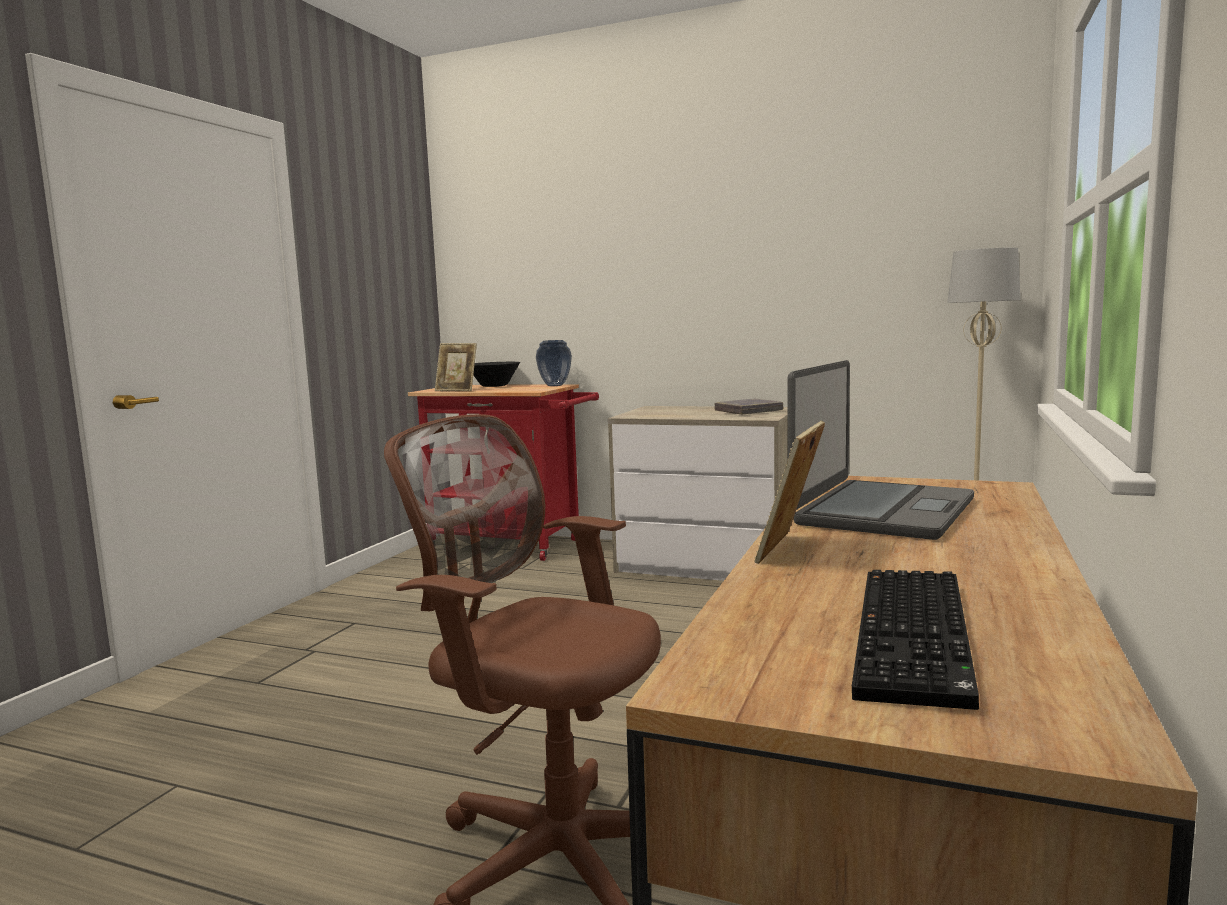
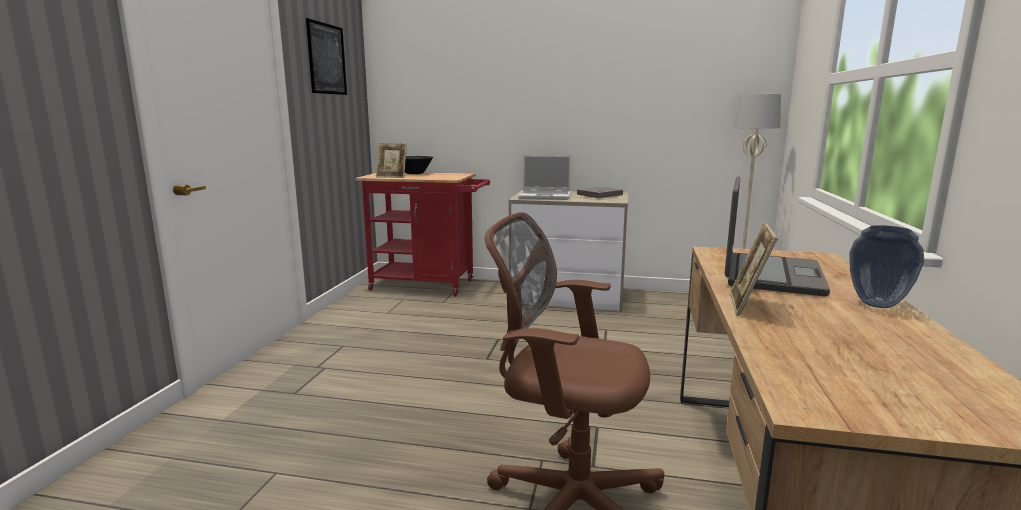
camera: 10 degrees left, 5 degrees up
(367, 233) = (327, 59): none -> picture
(554, 385) = (459, 174): vase -> vase (878, 304)
(666, 413) = (545, 196): none -> laptop
(918, 636) = (890, 366): keyboard -> none

